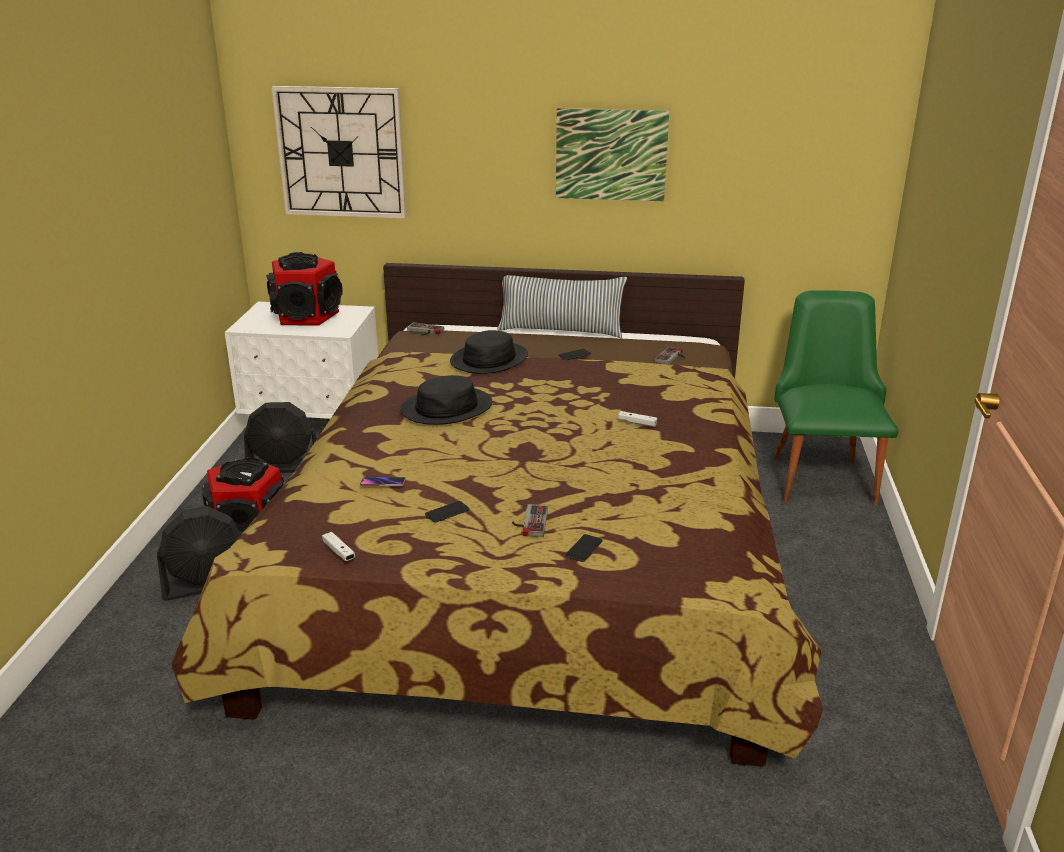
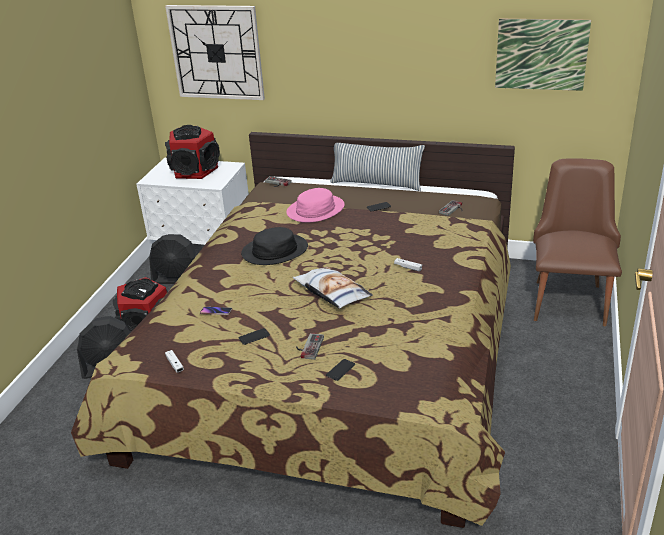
camera: 10 degrees right, 5 degrees up
(489, 359) = (315, 210): black hat -> pink hat
(542, 455) = (331, 292): none -> pillow
(611, 155) = (411, 54): picture -> picture (541, 54)
(821, 474) = (569, 297): green chair -> brown chair

